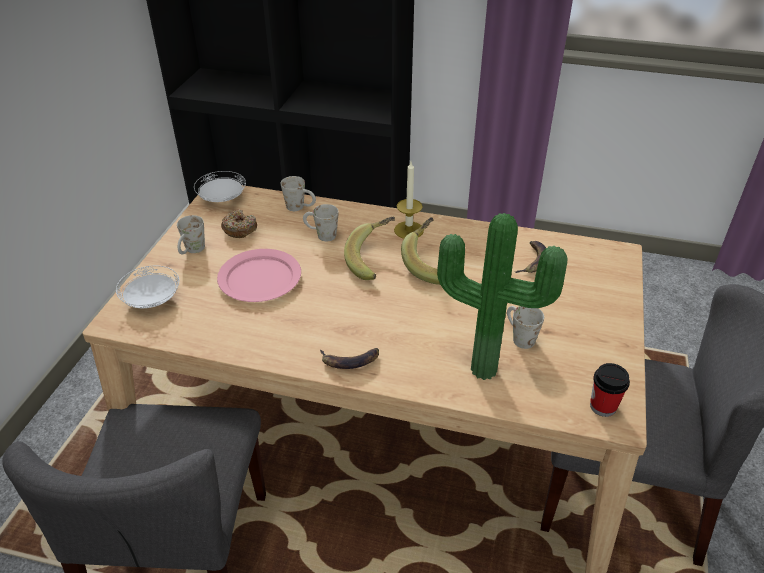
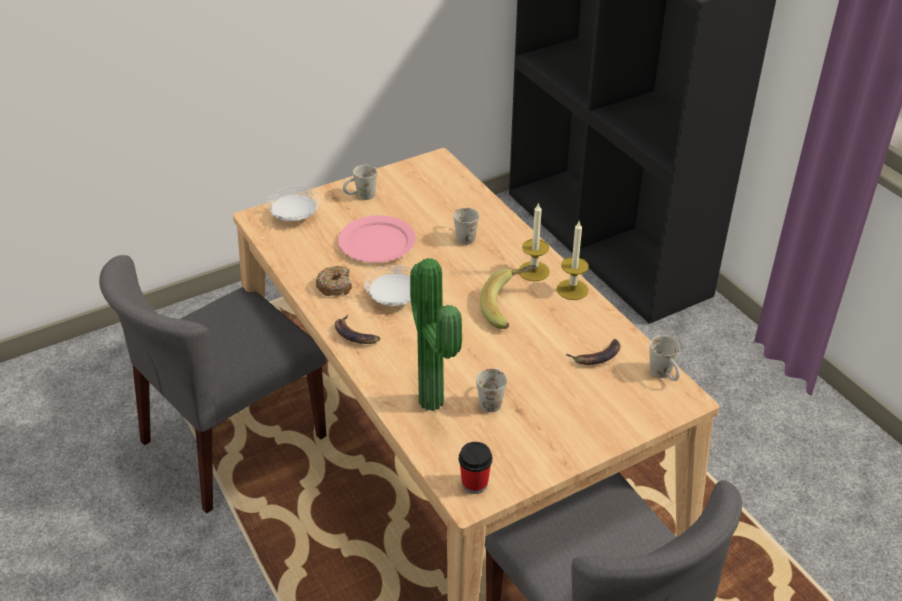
camera: 45 degrees right, 0 degrees up
(222, 199) = (432, 167): white plate -> white plate (394, 298)
(239, 229) = (413, 198): donut -> donut (335, 286)
(300, 207) = (478, 205): white mug -> white mug (664, 375)
(374, 260) = (473, 278): banana -> none
(451, 227) = (572, 289): none -> candle

